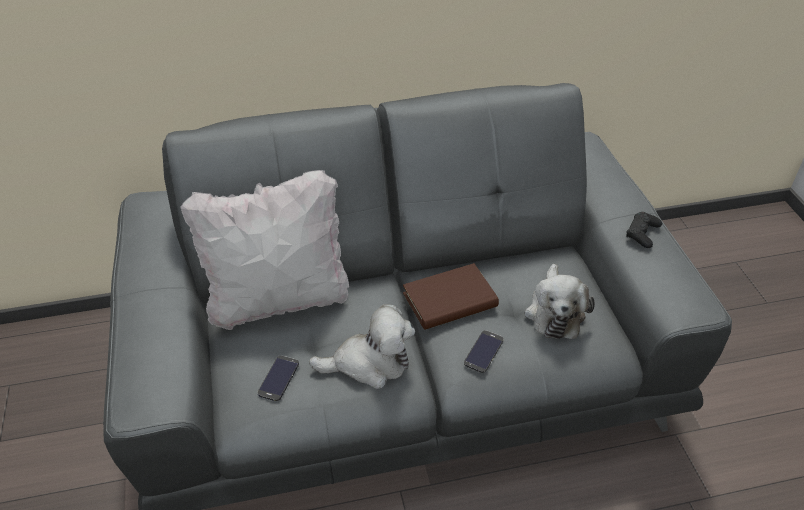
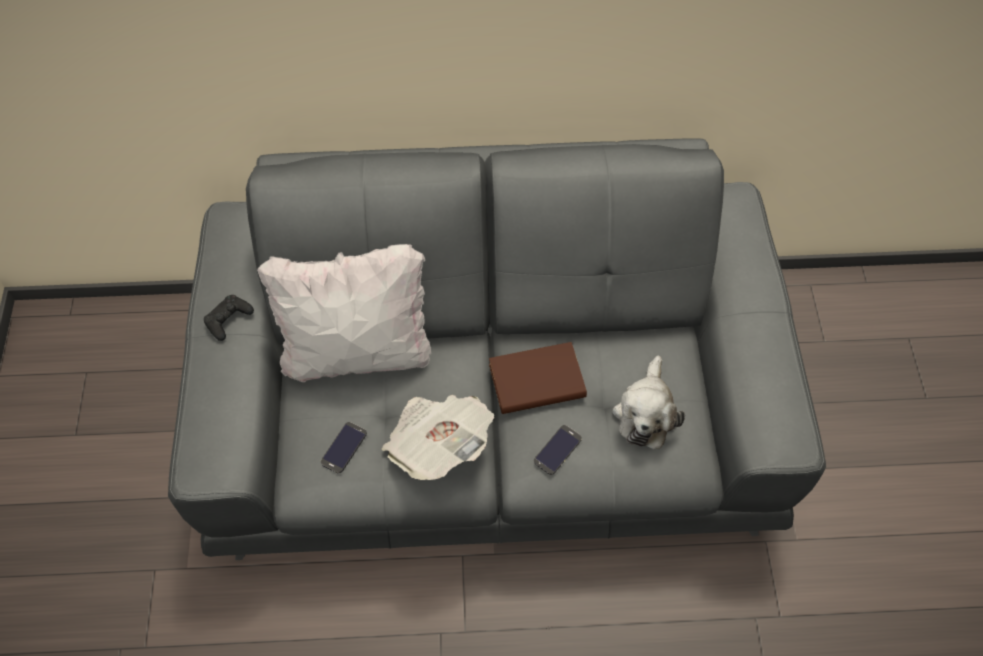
camera: 10 degrees right, 15 degrees up
(369, 363) = (438, 444): plush toy -> newspaper
(642, 233) = (762, 340): black game controller -> black game controller (228, 320)

